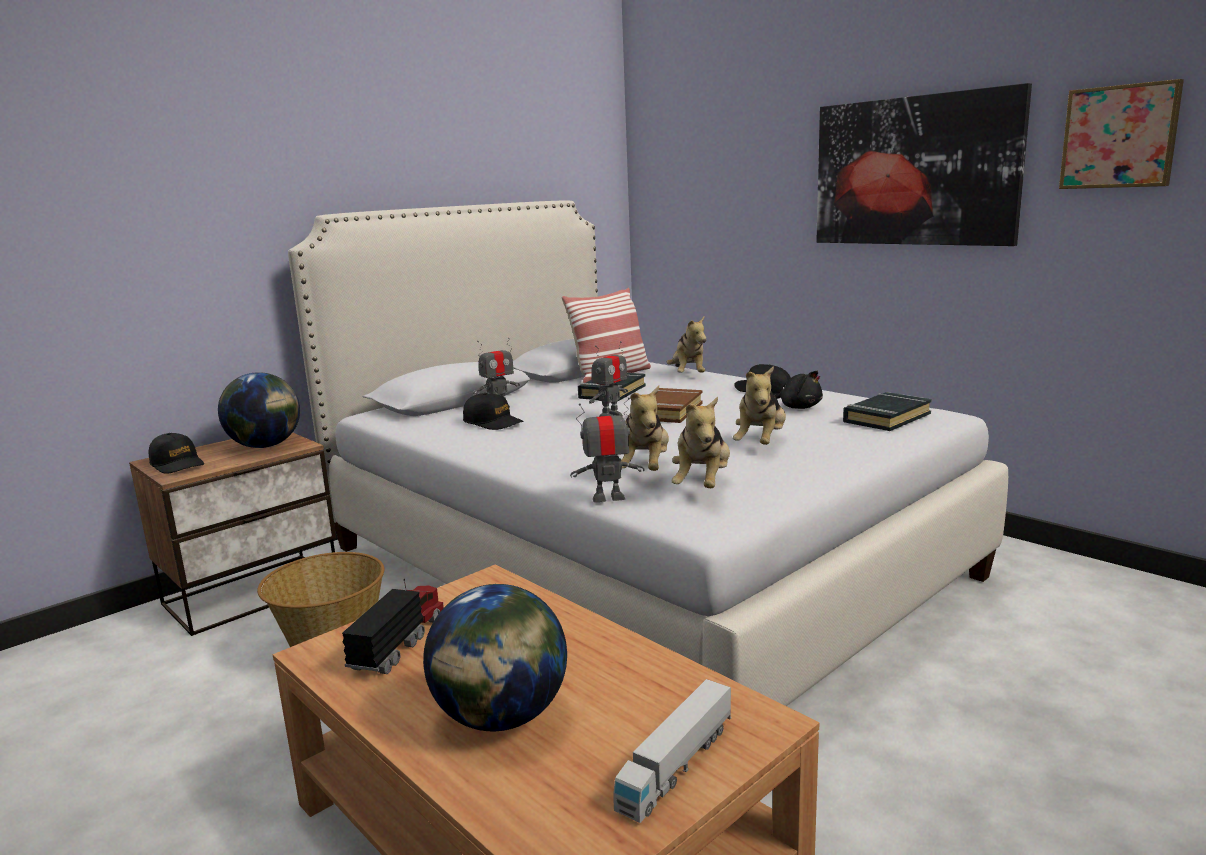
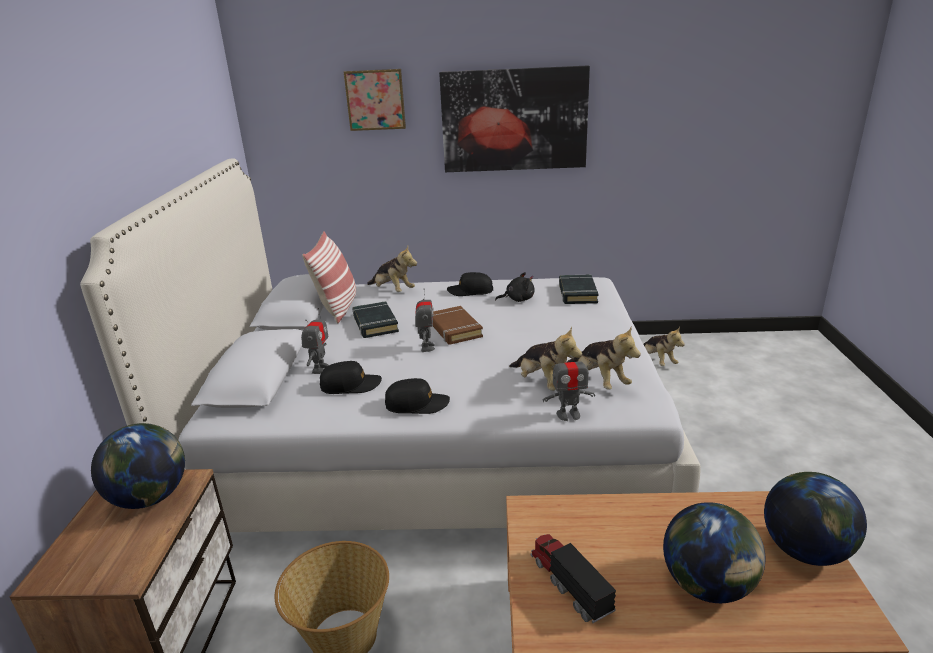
camera: 45 degrees left, 10 degrees up
(177, 464) = (93, 565): black cap -> black cap (417, 404)
(608, 498) = (568, 415): toy robot -> toy robot turned 135 degrees counterclockwise
(677, 765) = (805, 550): toy truck -> globe
(761, 443) = (556, 336): plush toy -> plush toy (657, 361)
(1120, 137) = (639, 100): picture -> picture (375, 99)

